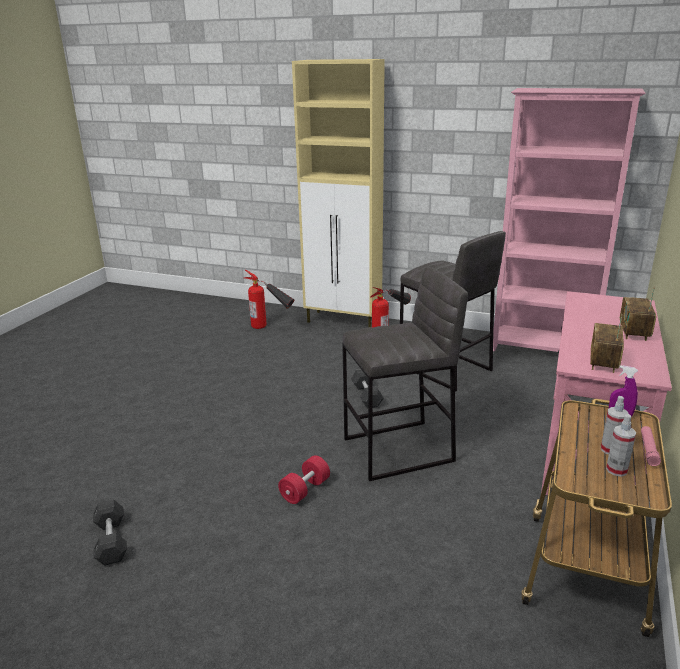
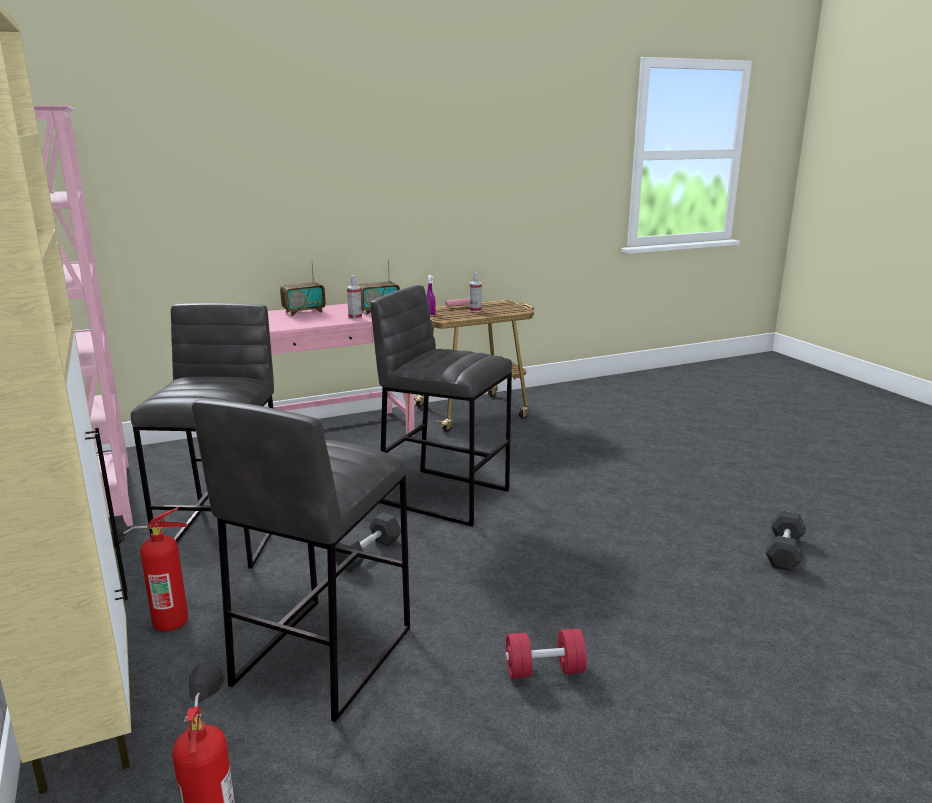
camera: 135 degrees left, 5 degrees down
(305, 490) = (569, 509): red dumbbell -> red dumbbell (544, 670)
(306, 360) = (321, 656): none -> grey stool
(616, 470) = (492, 308): spray bottle -> spray bottle (355, 317)

